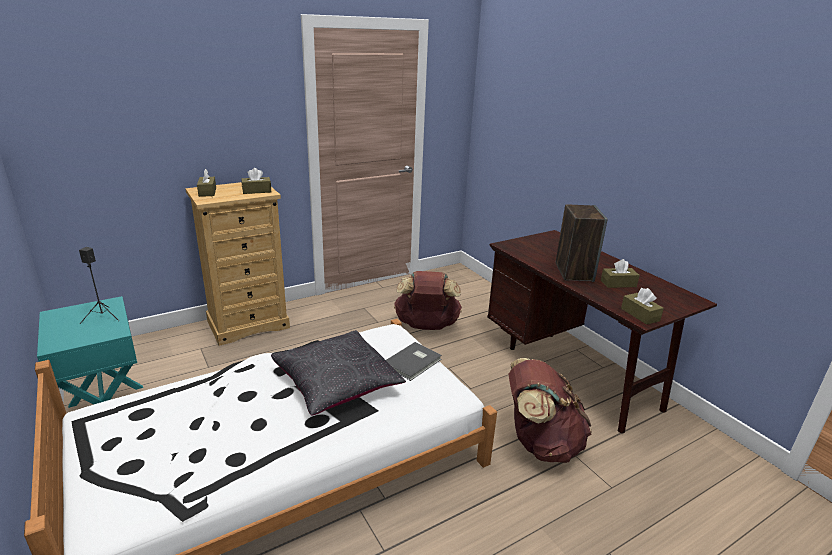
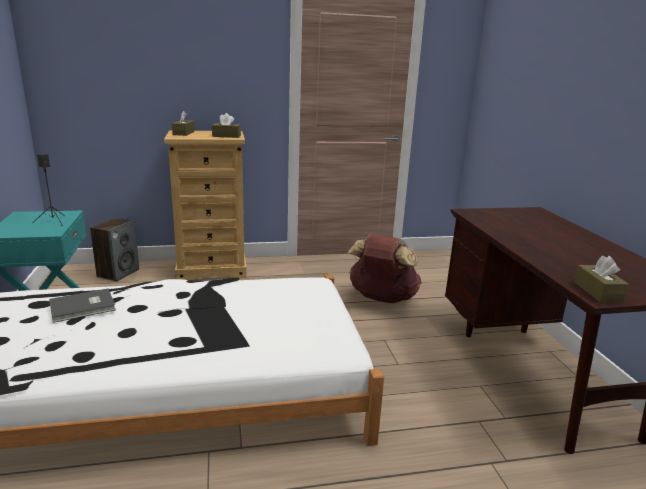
camera: 20 degrees right, 5 degrees down
(337, 383) = (227, 314): black pillow -> none
(414, 362) = (319, 312): grey book -> grey book (83, 307)
(540, 443) = (451, 438): brown backpack -> none
(573, 272) = (535, 243): speaker -> speaker (118, 273)
(618, 283) = (588, 260): brown tissue box -> none

